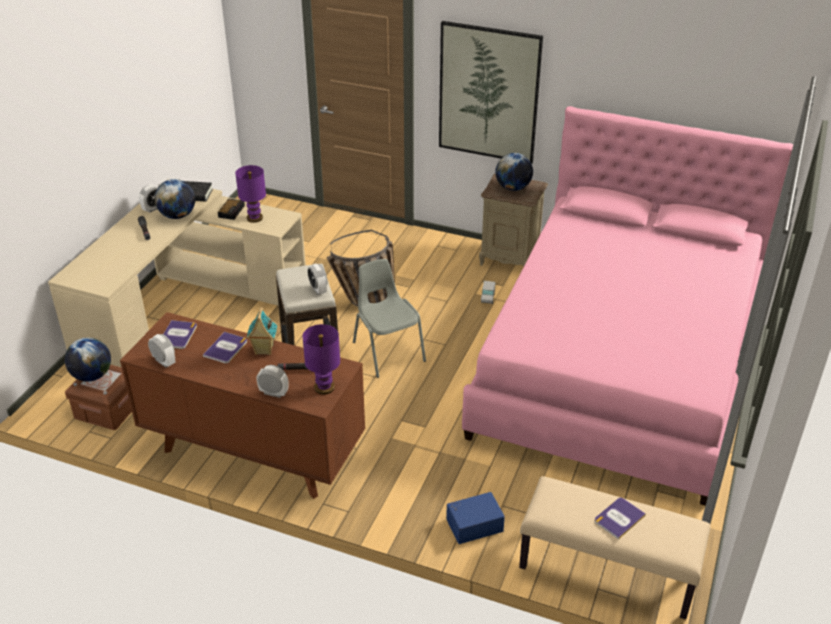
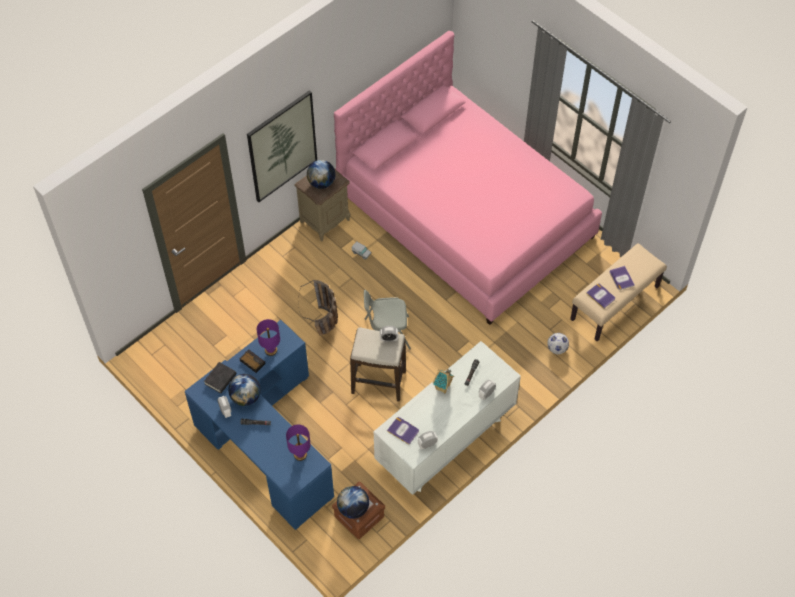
camera: 65 degrees left, 20 degrees up
(184, 307) = (265, 441): beige desk -> blue desk
(226, 348) = (431, 407): book -> book (601, 296)
(253, 452) = (445, 441): brown dresser -> white dresser
(324, 387) = (494, 367): purple table lamp -> purple table lamp (300, 454)
(474, 524) = (557, 349): blue storage box -> football

